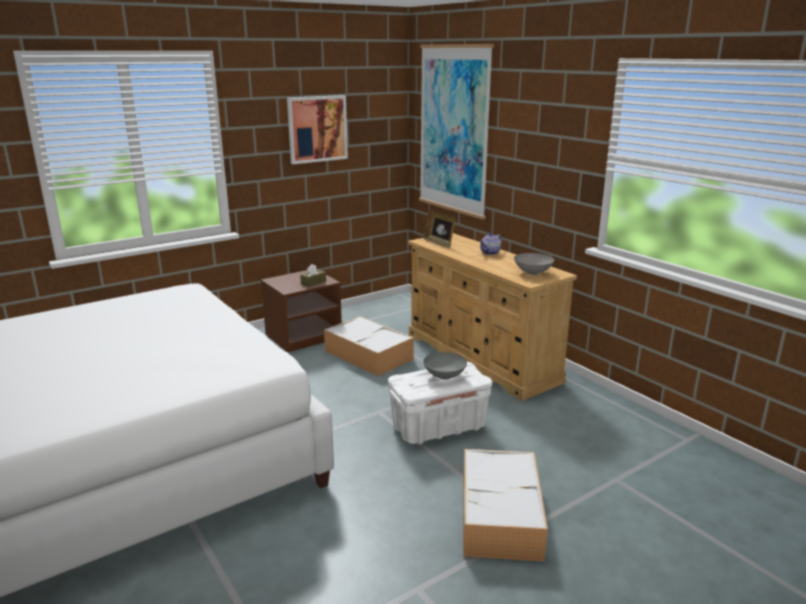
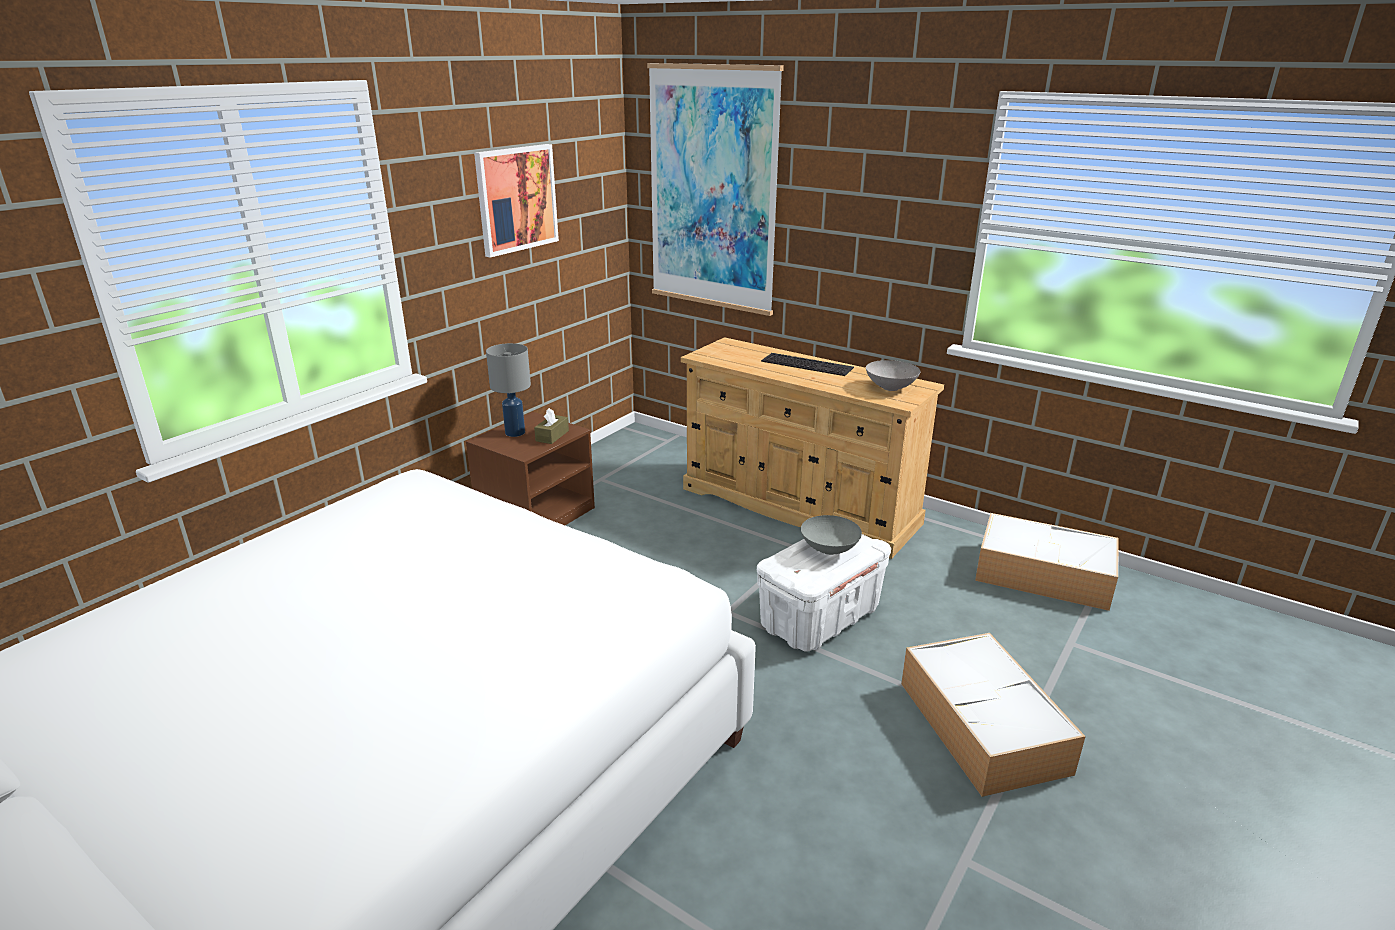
camera: 20 degrees left, 5 degrees up
(293, 278) = (515, 433): none -> grey table lamp
(369, 355) = (652, 529): storage box -> storage box (1045, 575)
(439, 243) = (728, 357): picture frame -> none
(490, 253) = (808, 364): teapot -> keyboard

